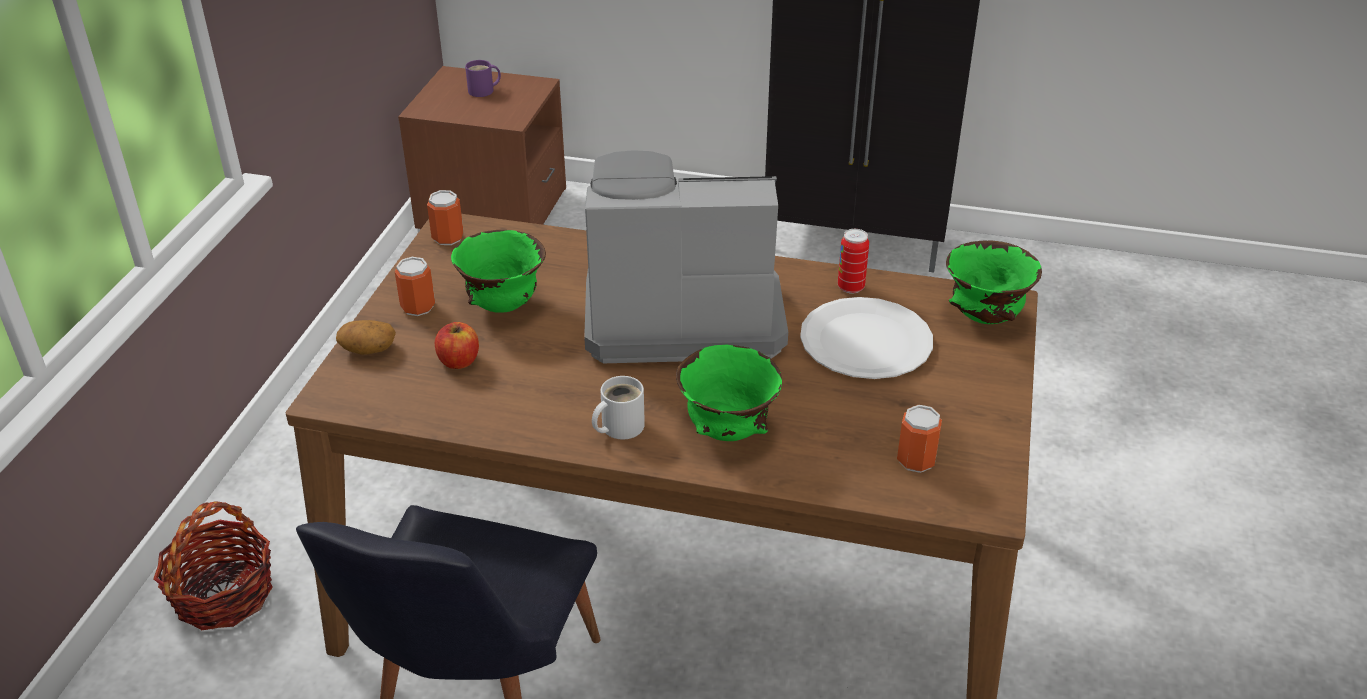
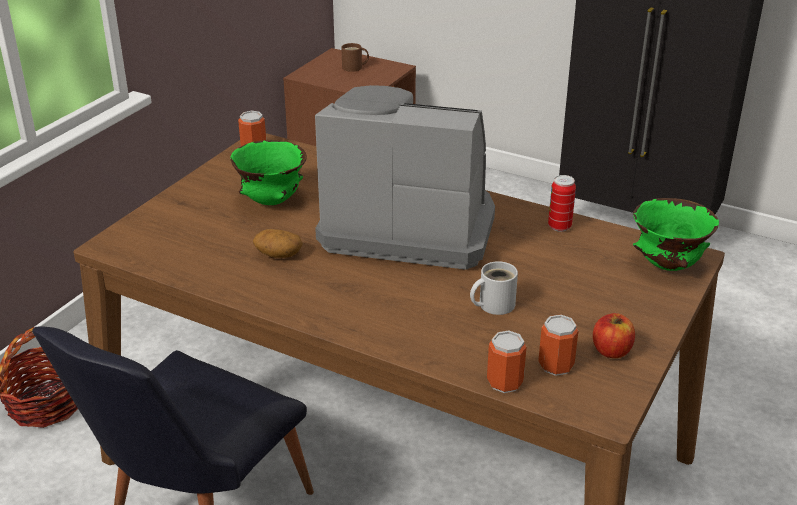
camera: 15 degrees right, 5 degrees down
(367, 349) = (155, 216): potato -> potato (278, 254)
(418, 307) = (207, 193): can -> can (504, 382)
(459, 361) = (218, 234): apple -> apple (611, 351)
(483, 91) = (354, 68): purple mug -> brown mug
(618, 427) = (318, 300): white mug -> white mug (493, 304)
(729, 432) = (405, 318): green bowl -> none
(866, 341) = (554, 268): white plate -> none

